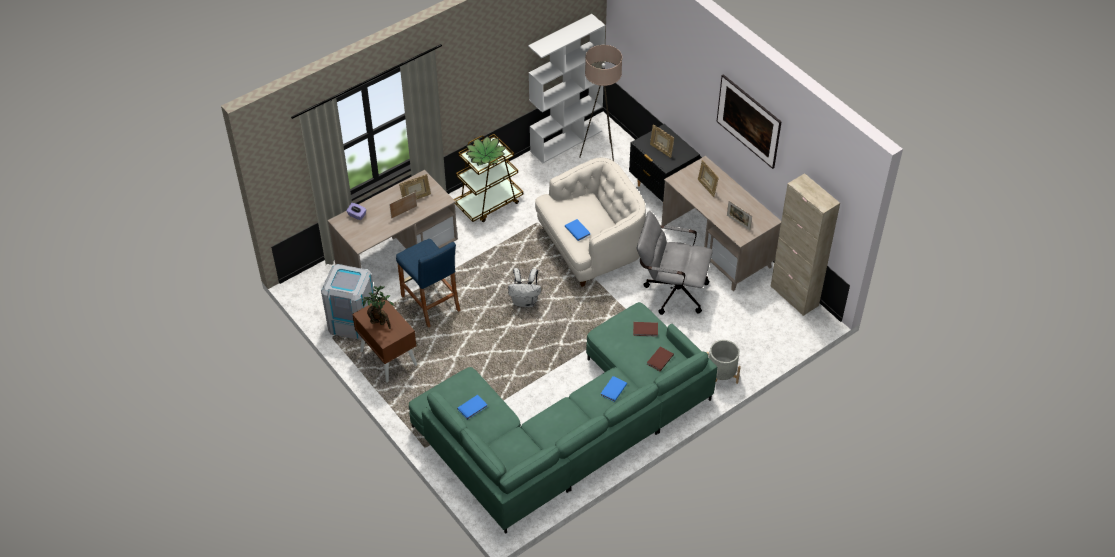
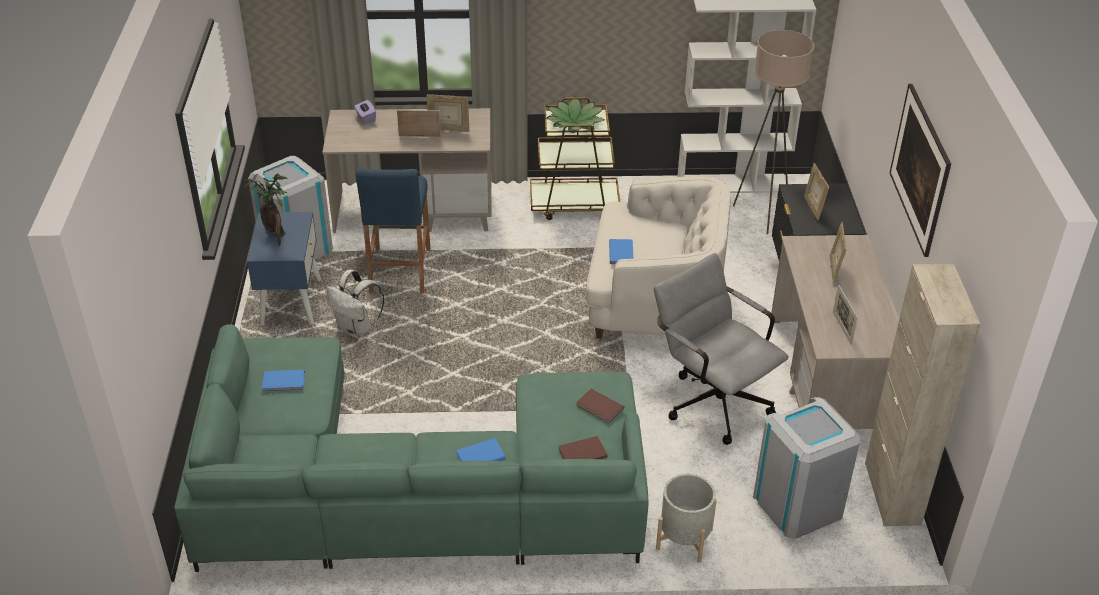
camera: 35 degrees right, 10 degrees down
(388, 358) = (291, 301): brown nightstand -> blue nightstand
(525, 301) = (510, 321): white backpack -> white backpack (357, 329)
(757, 327) = (798, 504): none -> grey trash can

